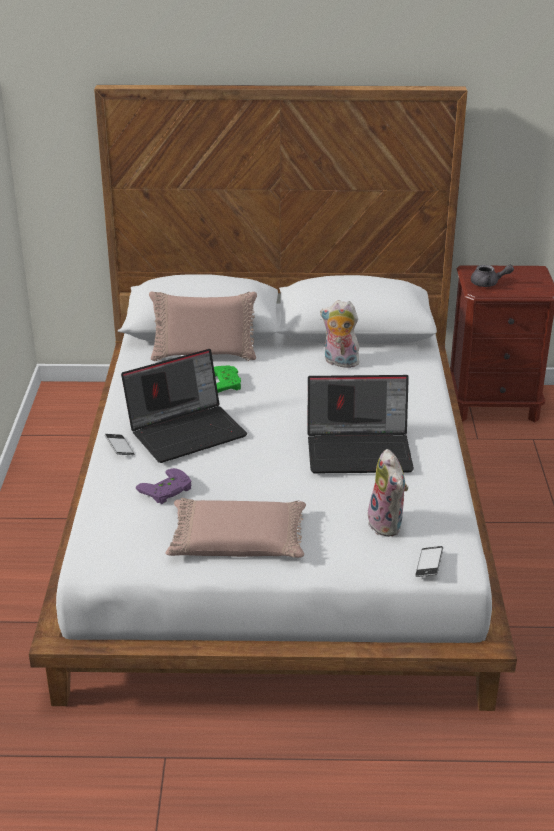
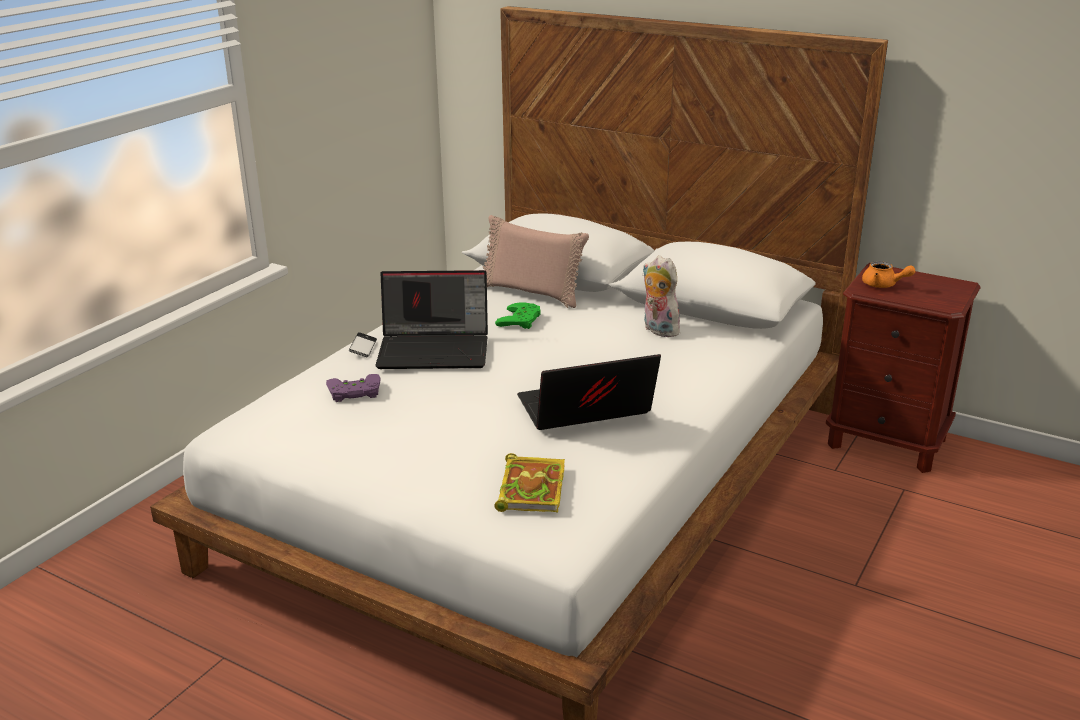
camera: 30 degrees right, 5 degrees down
(237, 537) = (373, 452): beige pillow -> none
(360, 450) = (584, 411): laptop -> laptop turned 135 degrees clockwise
(388, 524) = (530, 487): plush toy -> book
(429, 565) = (529, 539): phone -> none
(488, 283) = (883, 285): grey teapot -> orange teapot

